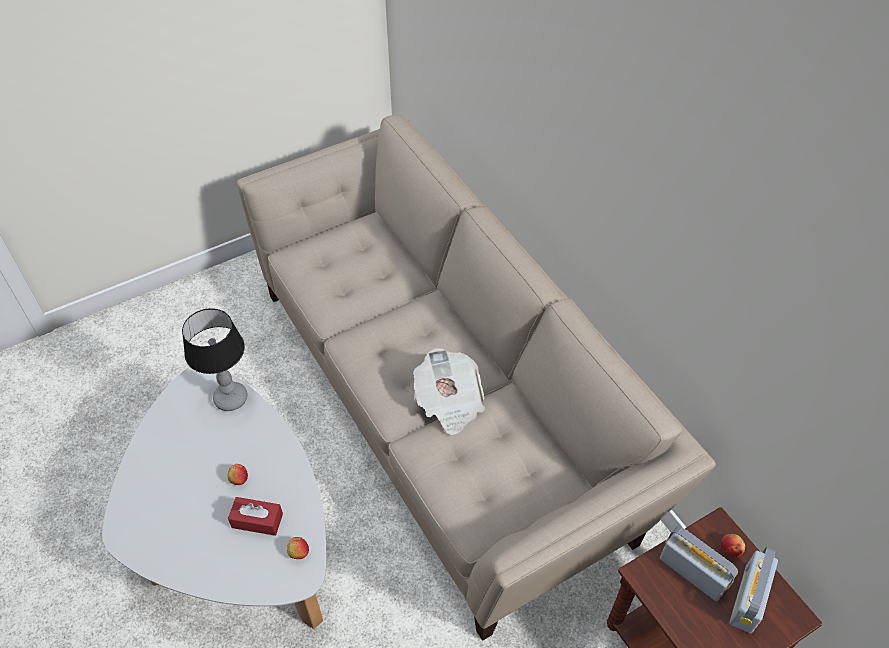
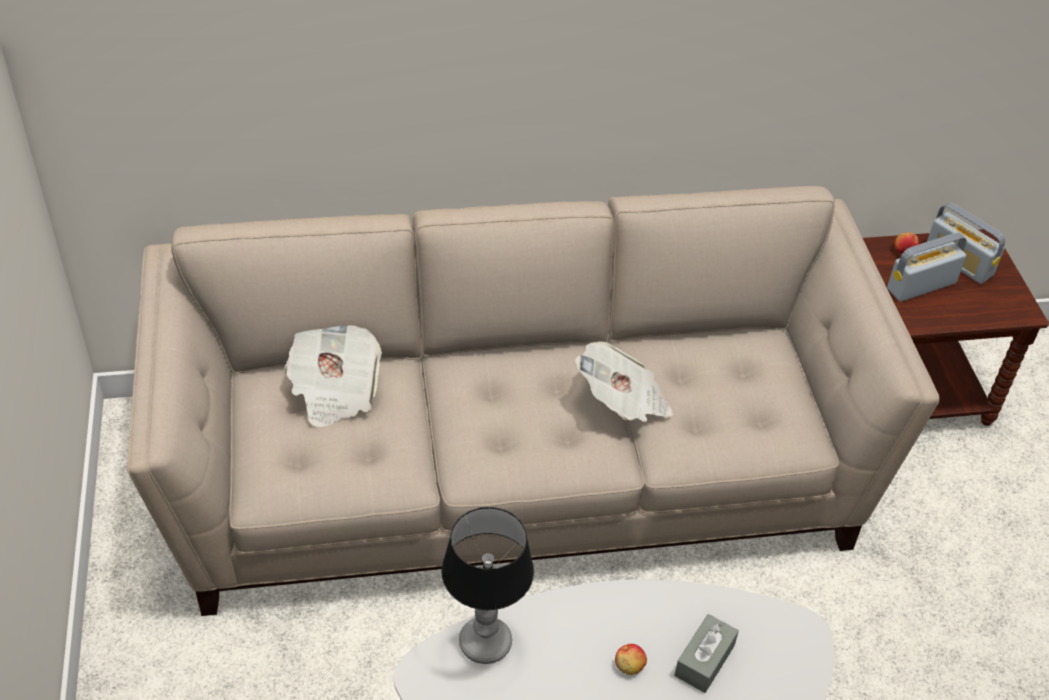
camera: 70 degrees left, 5 degrees down
(257, 520) = (704, 660): red tissue box -> grey tissue box
(298, 552) = (767, 626): apple -> none
(380, 255) = (334, 390): none -> newspaper

